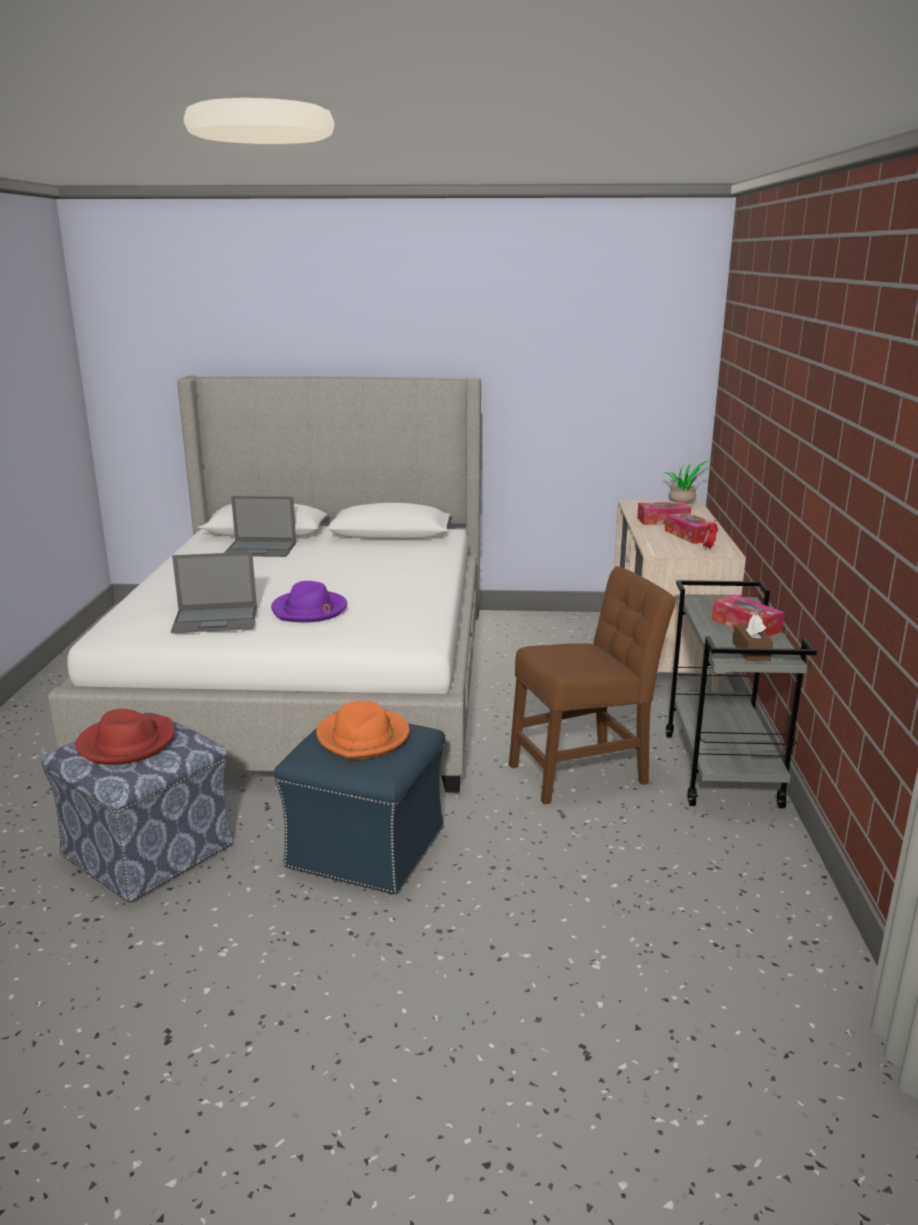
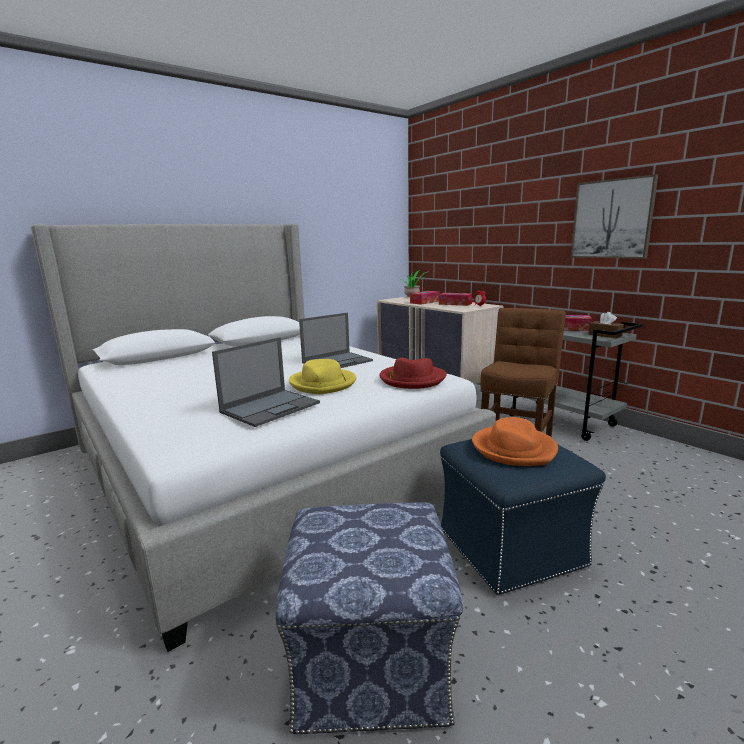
camera: 40 degrees left, 5 degrees down
(126, 743) = (361, 541): red hat -> red hat (412, 379)
(261, 549) = (180, 365): laptop -> laptop (338, 361)
(309, 610) = (323, 384): purple hat -> yellow hat
(827, 458) = (612, 219): none -> picture

